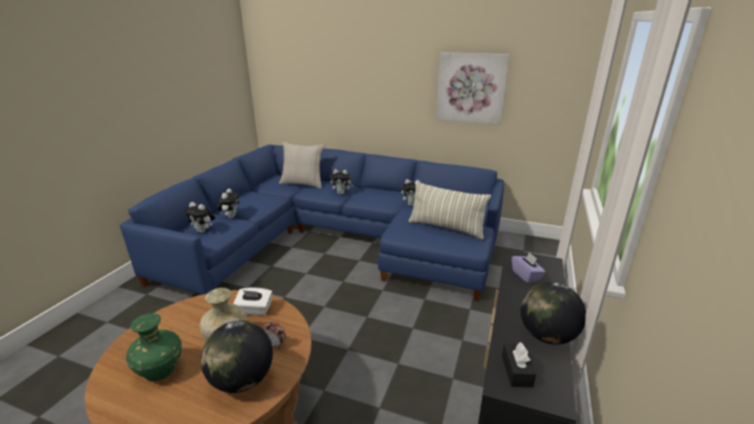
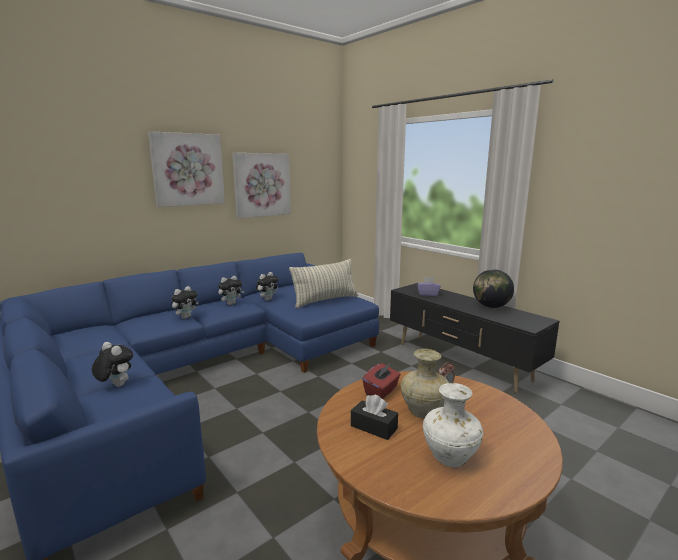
camera: 60 degrees left, 10 degrees down
(160, 371) = (449, 457): green vase -> white vase
(203, 231) = (129, 409): plush toy -> plush toy (231, 304)
(242, 380) = (485, 411): globe -> none
(254, 310) = (381, 391): white tissue box -> red tissue box
(303, 183) = (118, 327): beige pillow -> none
(395, 67) = (188, 169): none -> picture
(516, 371) = (518, 321): black tissue box -> black tissue box (374, 427)

